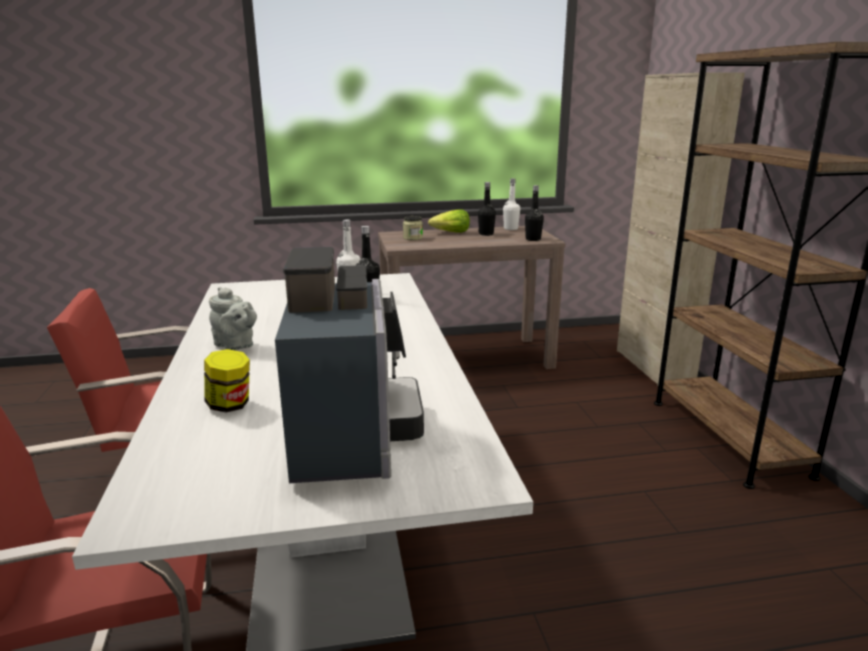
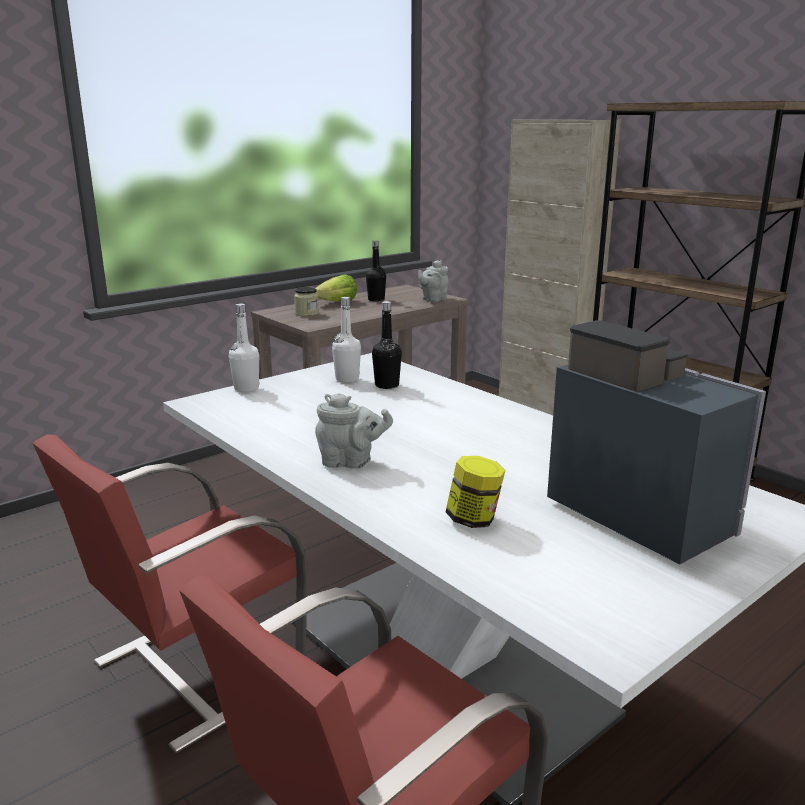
camera: 30 degrees left, 0 degrees up
(510, 228) = (389, 291): white bottle -> white bottle (246, 388)
(533, 239) = (433, 299): black bottle -> grey teapot

